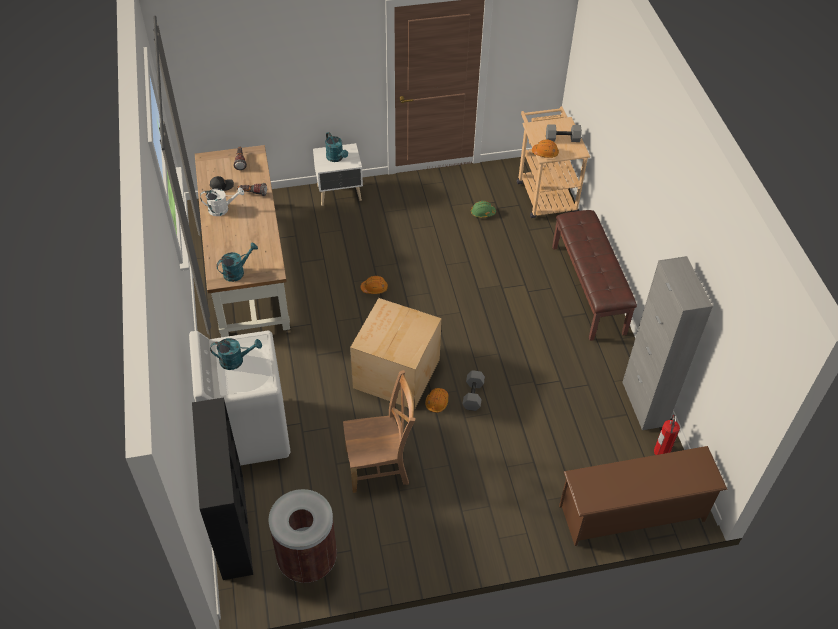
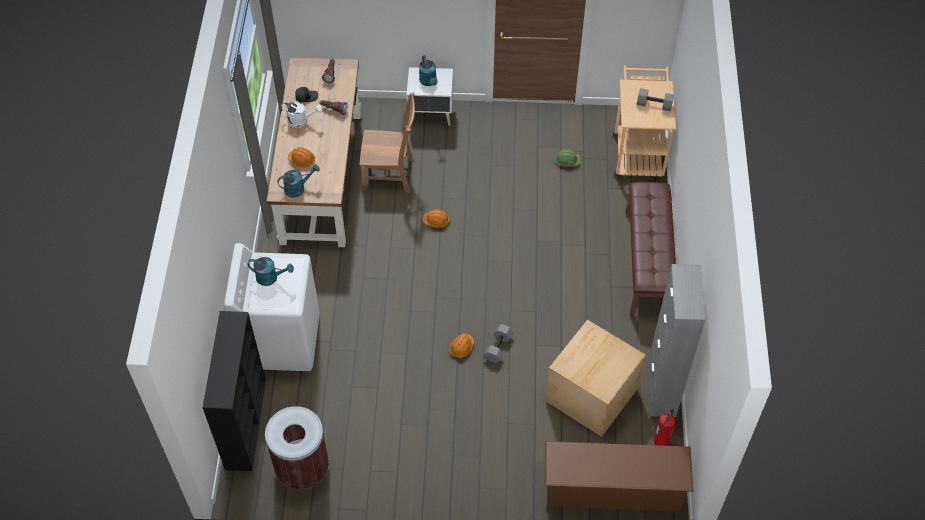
camera: 15 degrees right, 5 degrees up
(380, 466) = (391, 397): brown chair -> brown chair (391, 175)
(395, 374) = (430, 311): cardboard box -> cardboard box (590, 394)
(545, 153) = (631, 117): orange hard hat -> orange hard hat (302, 160)

